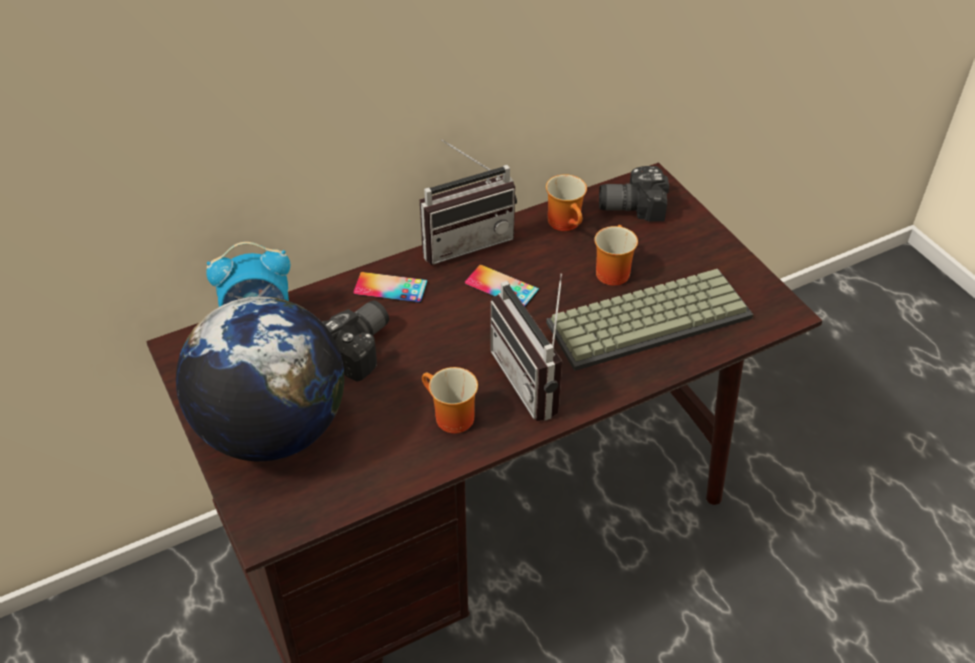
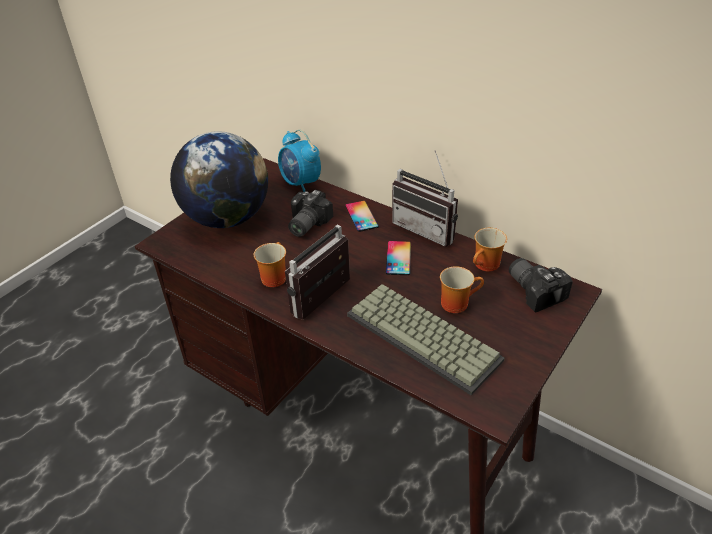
camera: 65 degrees right, 5 degrees down
(360, 348) = (305, 224): camera -> camera turned 105 degrees clockwise

